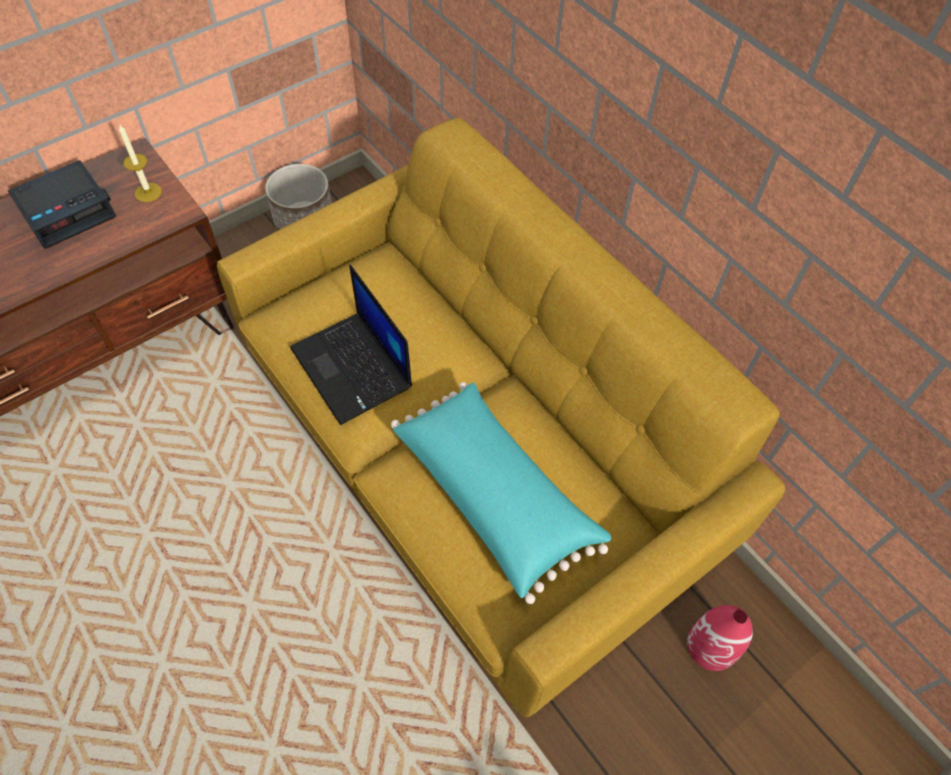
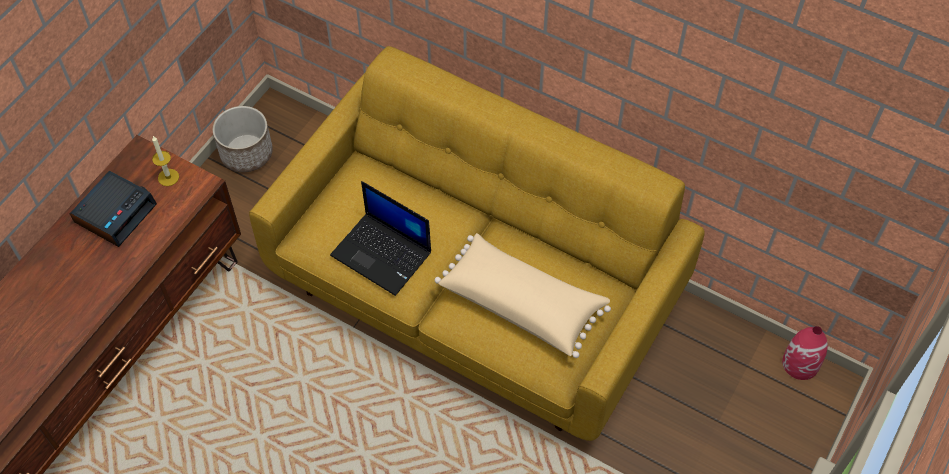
camera: 20 degrees left, 0 degrees up
(496, 495) = (522, 303): turquoise pillow -> beige pillow
(712, 645) = (694, 357): red vase -> red vase (800, 363)

